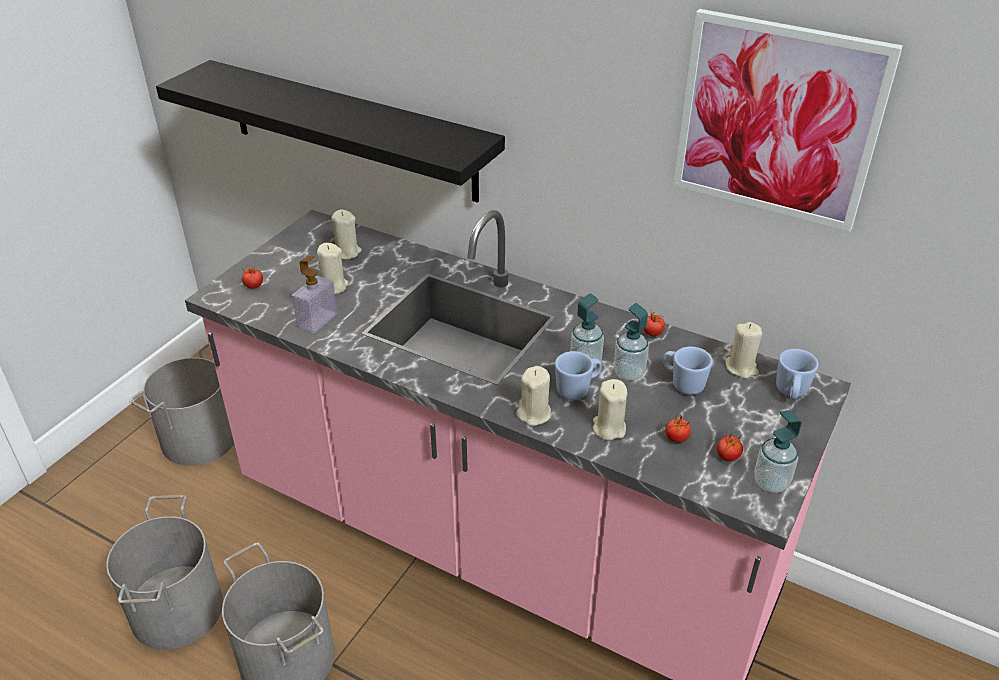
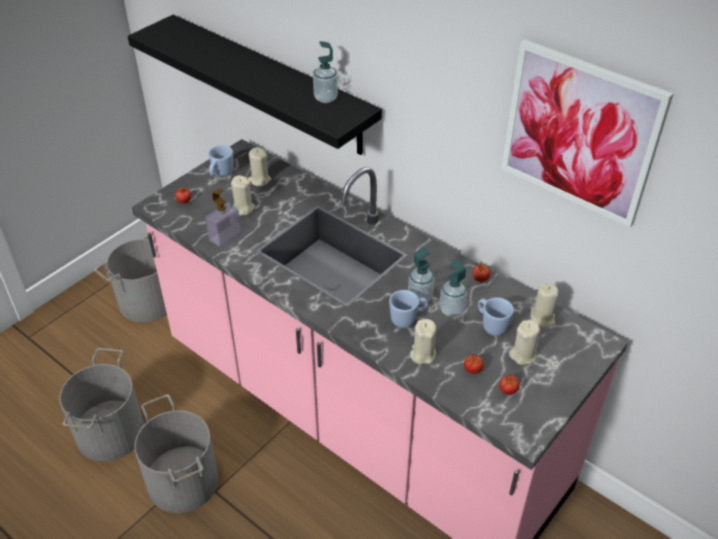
camera: 10 degrees right, 5 degrees up
(534, 414) = (369, 335): beige candle -> beige candle (523, 354)
(771, 482) = (535, 416): soap dispenser -> soap dispenser (325, 98)
(791, 393) = (575, 344): blue mug -> blue mug (221, 174)

